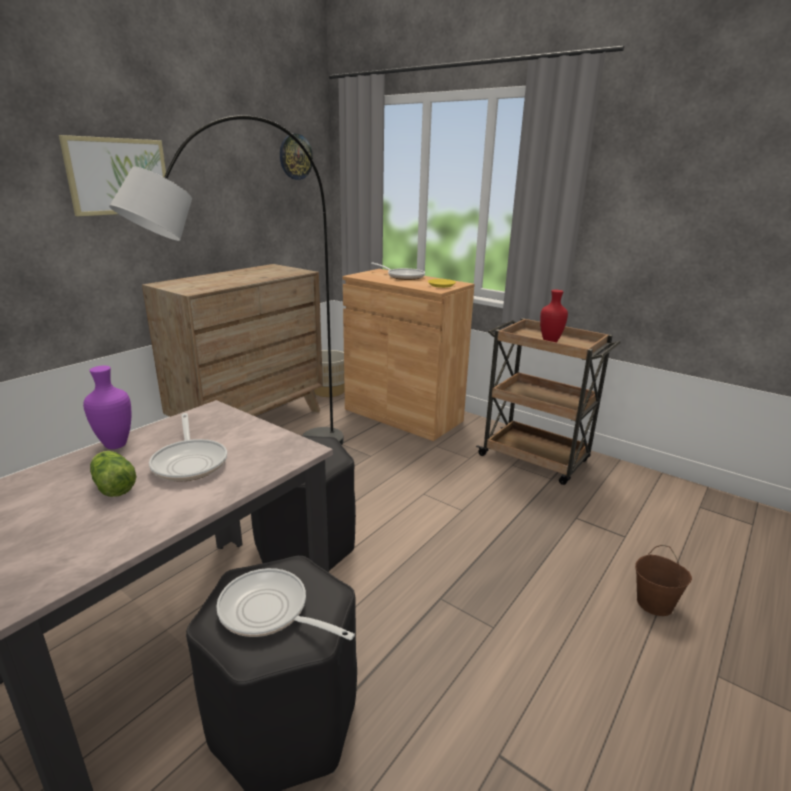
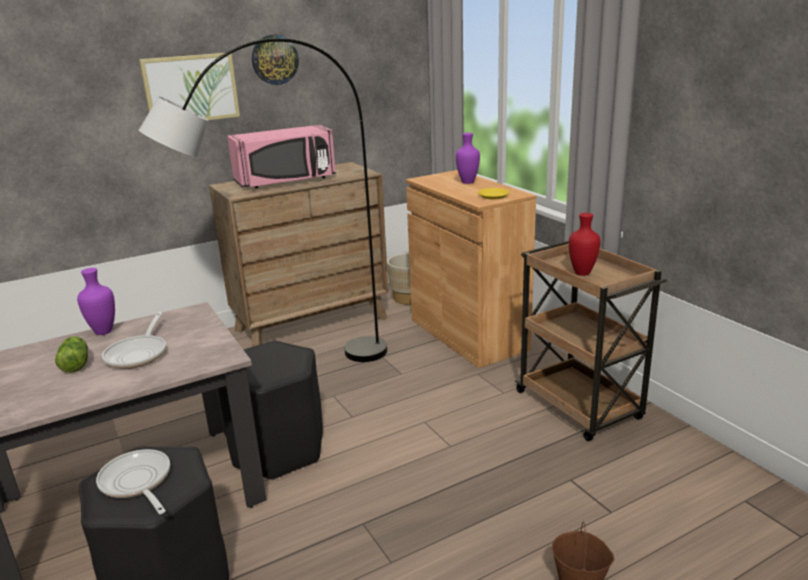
camera: 25 degrees right, 0 degrees up
(229, 279) = (286, 181): none -> pink microwave
(295, 157) = (382, 50): wall clock -> wall clock (274, 59)
(403, 276) = (468, 182): frying pan -> purple vase

